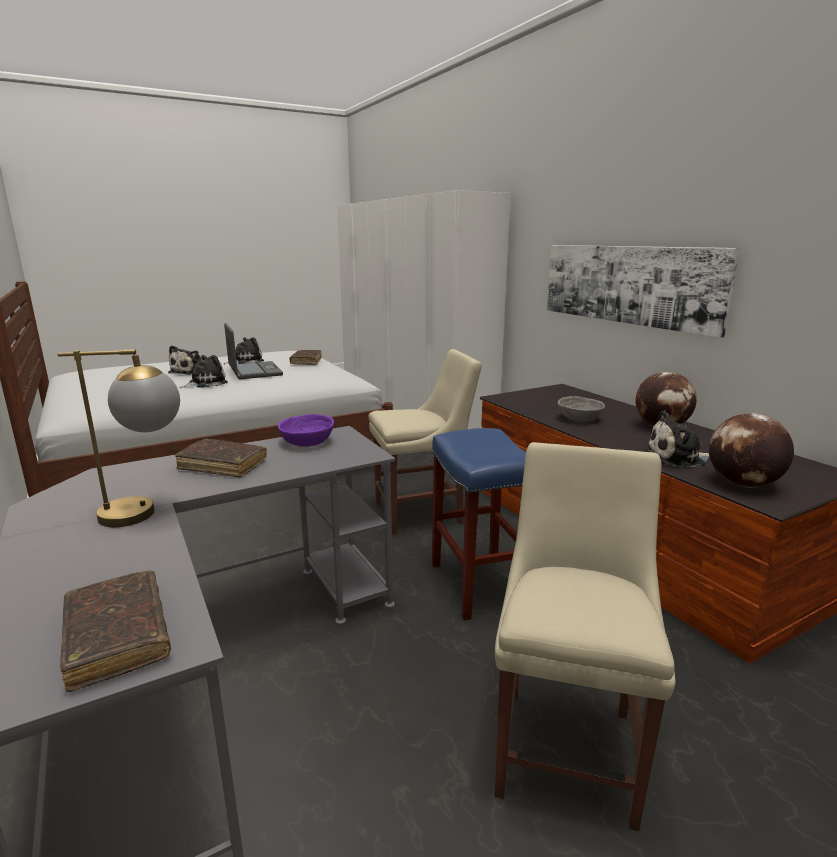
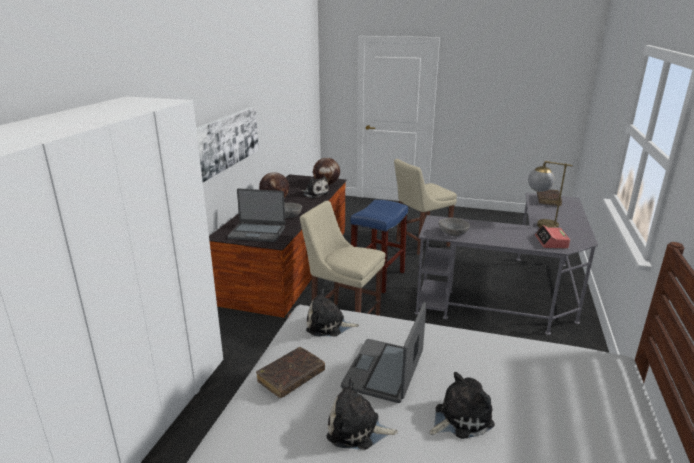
camera: 135 degrees left, 5 degrees up
(119, 479) = (551, 242): none -> alarm clock
(205, 383) = (459, 363): plush toy -> plush toy (328, 325)
(223, 465) = (502, 234): brown book -> none
(308, 442) = (453, 233): purple bowl -> grey bowl
(543, 398) = (257, 232): none -> laptop

